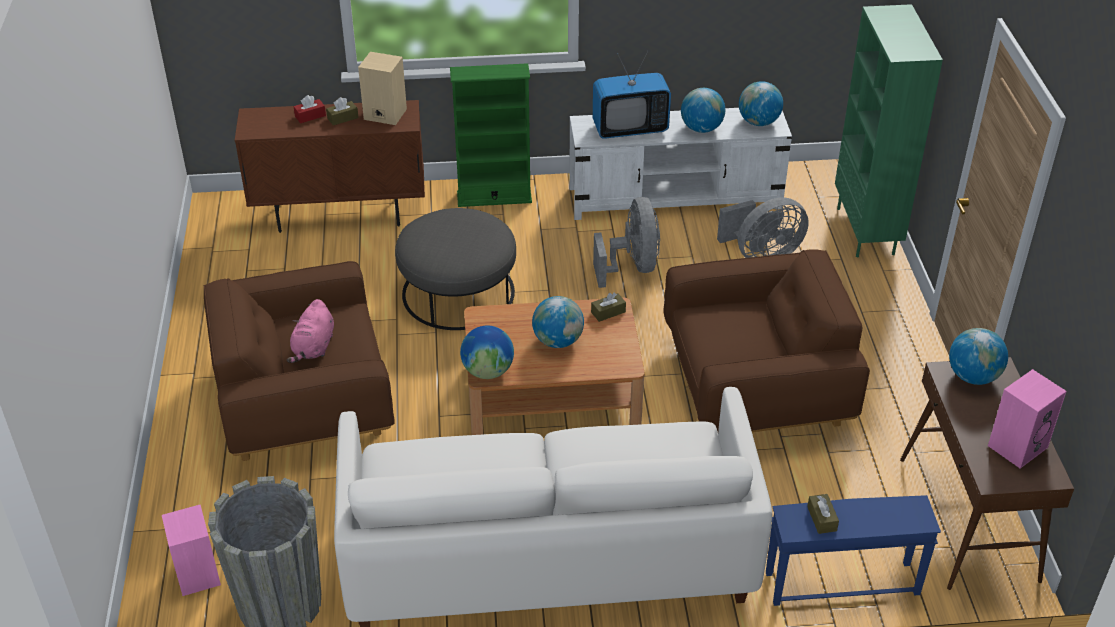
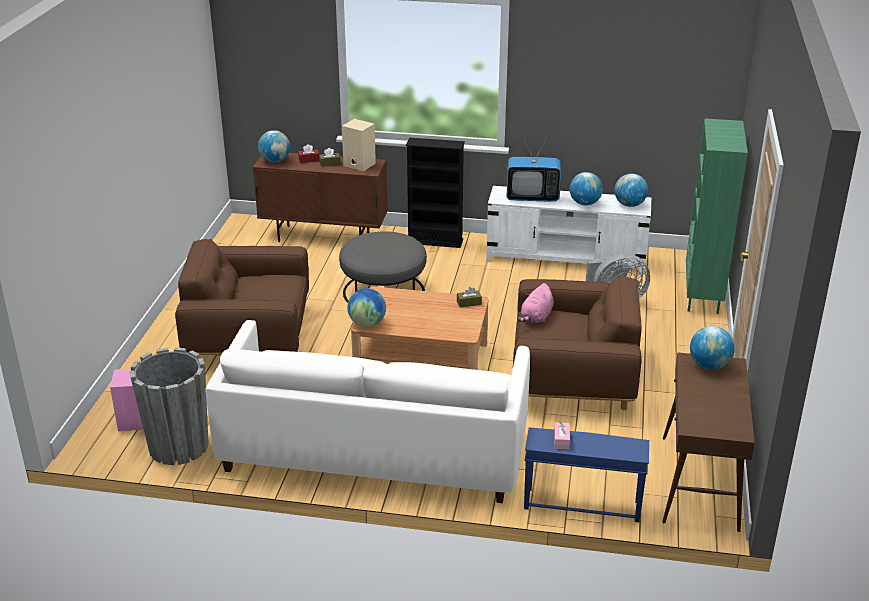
camera: 15 degrees right, 10 degrees down
(313, 347) = (256, 294): pink plush toy -> pink plush toy (536, 318)
(494, 197) = (435, 241): green bookcase -> black bookcase
(558, 341) = (425, 314): globe -> globe (275, 161)
(632, 267) = (515, 294): grey fan -> none
(822, 518) = (561, 440): brown tissue box -> pink tissue box
(1017, 445) = (722, 410): pink speaker -> none

